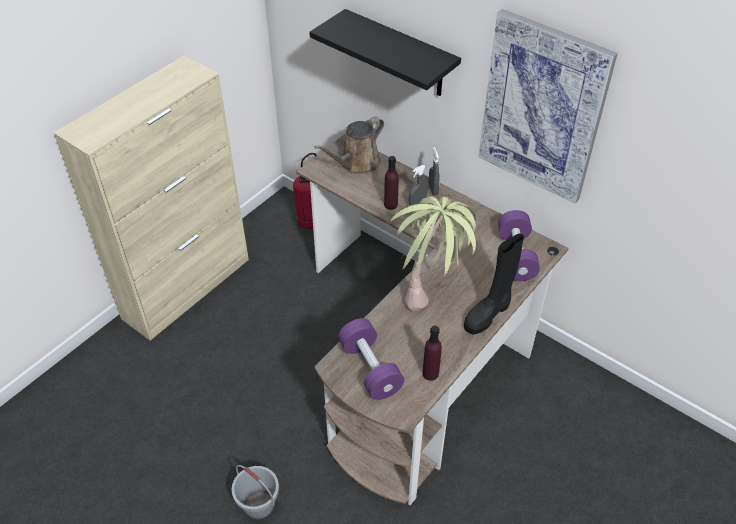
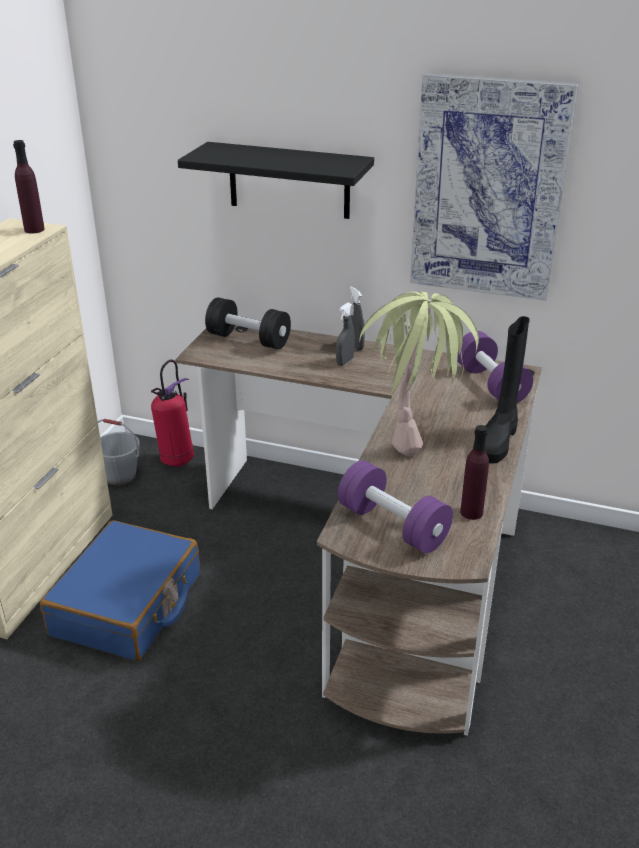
camera: 20 degrees left, 15 degrees down
(232, 337) = (128, 605): none -> blue suitcase
(259, 505) = (261, 800): grey bucket -> grey bucket (121, 476)
(357, 164) = (248, 339): brown watering can -> black dumbbell
(390, 205) = (313, 368): purple bottle -> purple bottle (34, 230)

